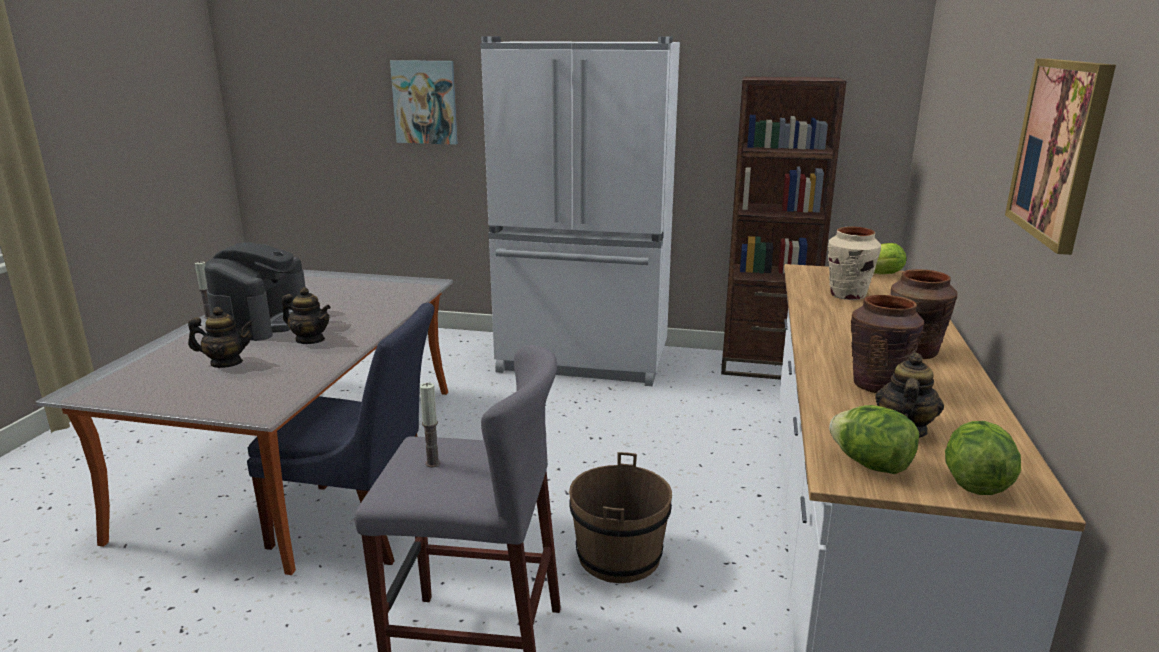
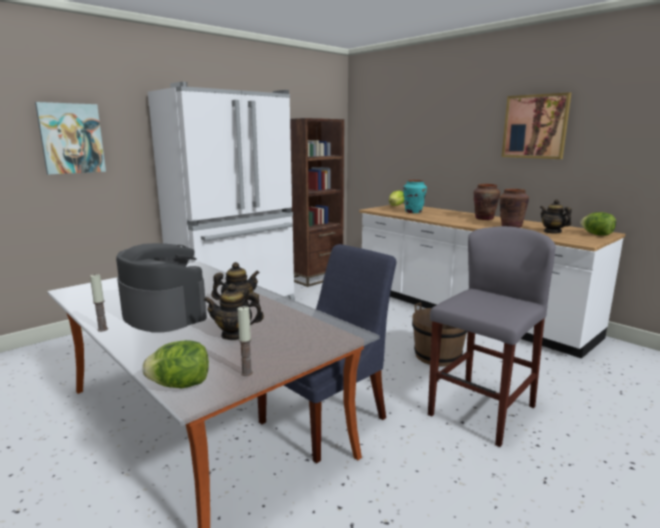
camera: 55 degrees left, 5 degrees down
(226, 363) = (235, 334): teapot -> teapot turned 120 degrees counterclockwise
(433, 463) = (481, 304): candle -> candle (246, 373)
(847, 295) = (413, 212): beige vase -> turquoise vase
(871, 465) = (578, 239): lettuce -> lettuce (180, 385)

